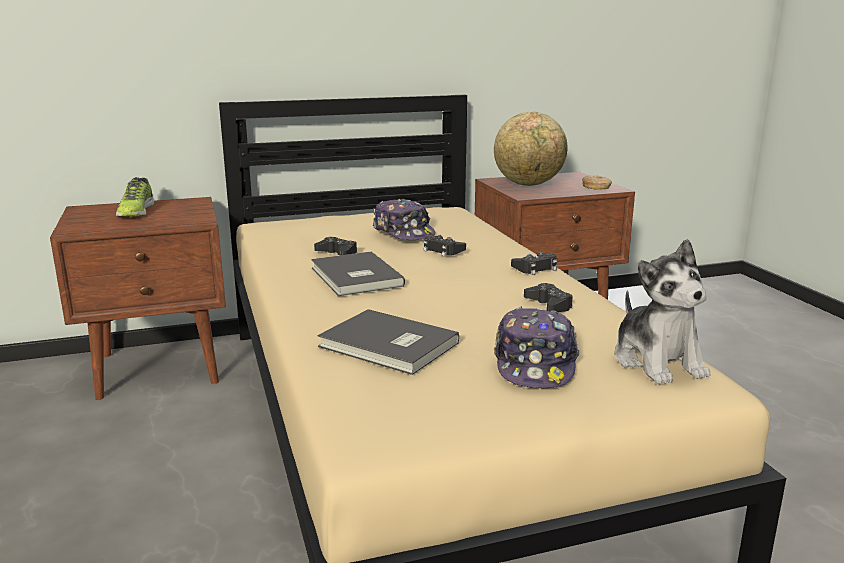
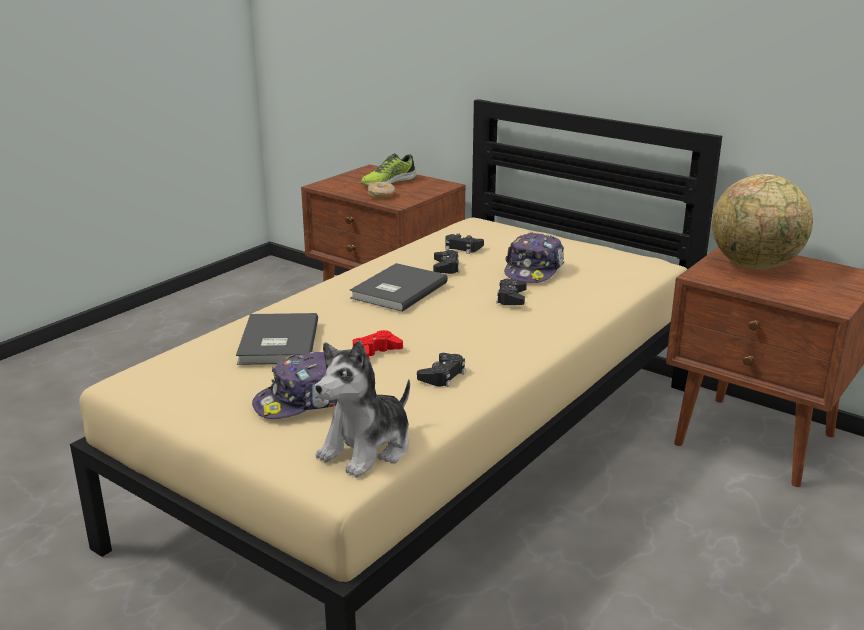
camera: 55 degrees right, 5 degrees up
(468, 315) = (375, 352): none -> red game controller
(535, 268) = (531, 346): black game controller -> black game controller (462, 247)
(596, 187) = (819, 297): donut -> donut (381, 195)

